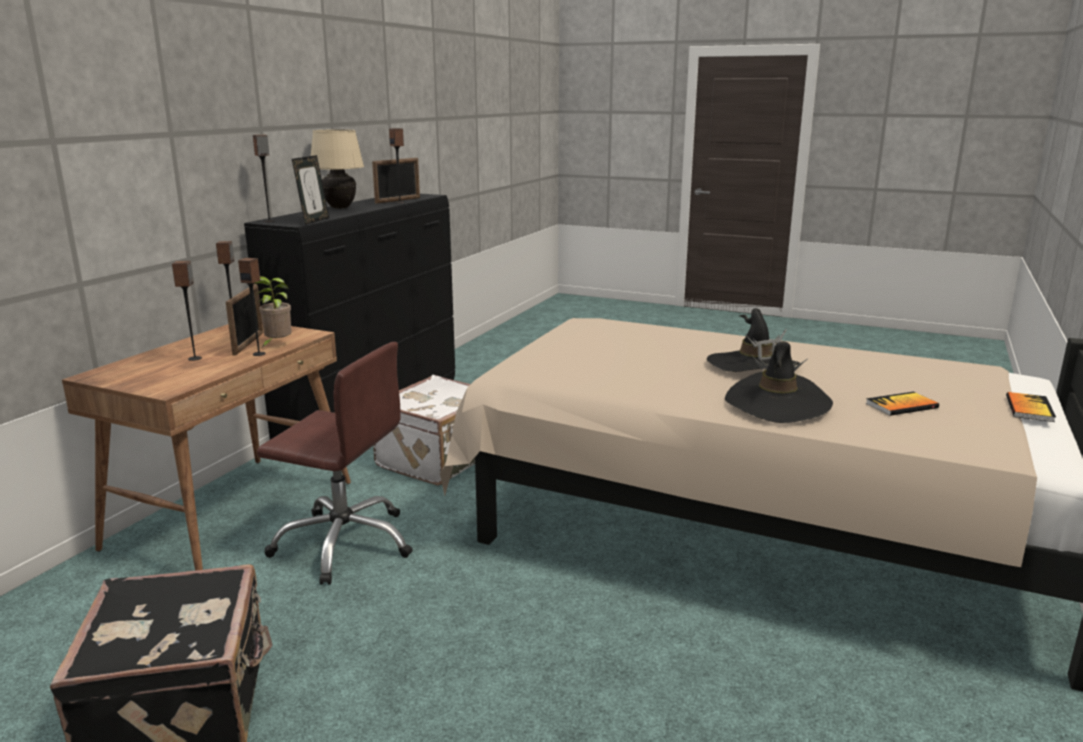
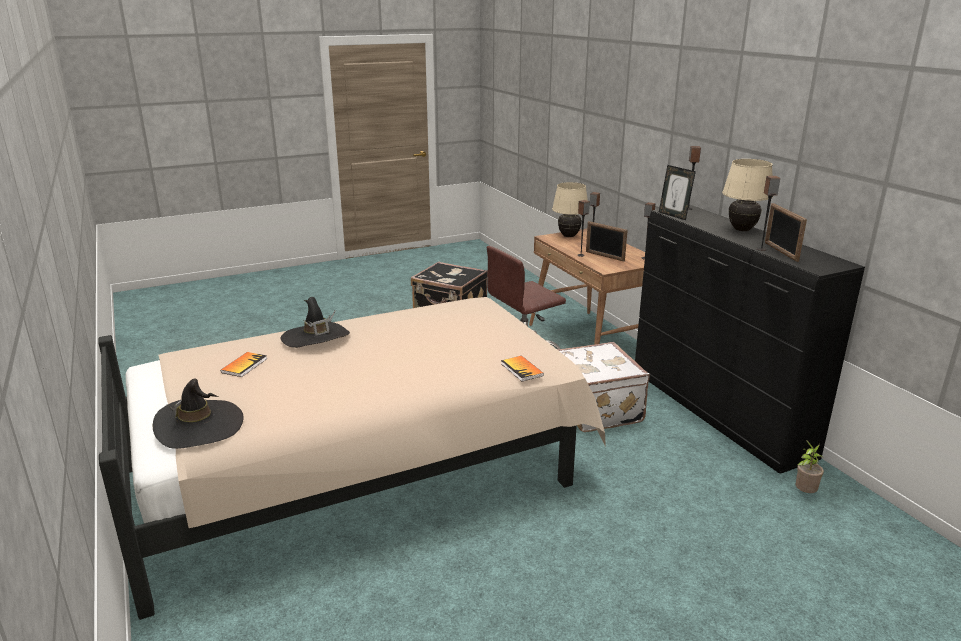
camera: 130 degrees right, 5 degrees up
(147, 379) = (569, 236): none -> beige table lamp
(277, 345) = (593, 260): potted plant -> potted plant (804, 493)
(752, 366) = (365, 361): black hat -> black hat (199, 426)
(1029, 408) = (159, 398): book -> book (521, 369)

